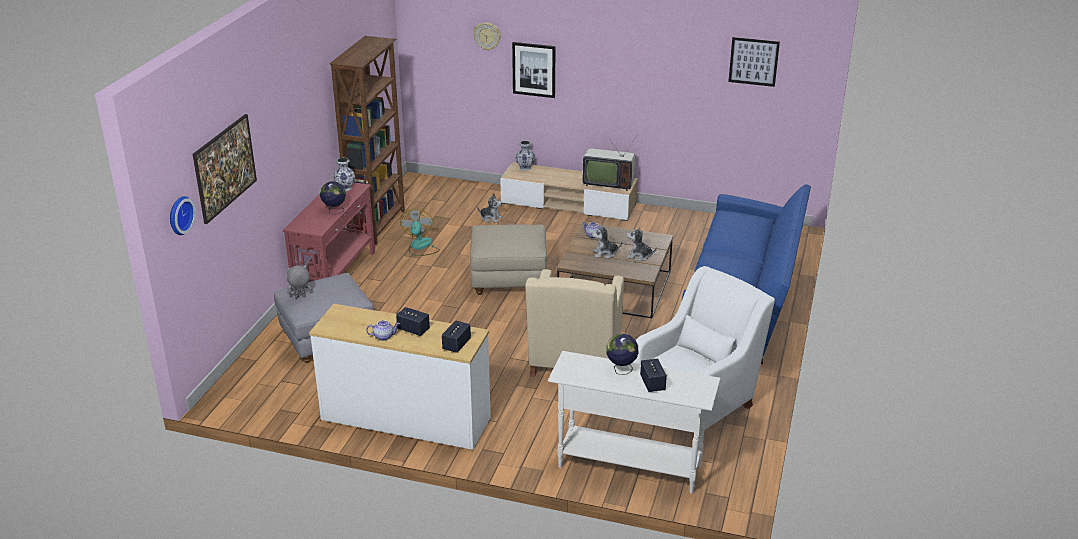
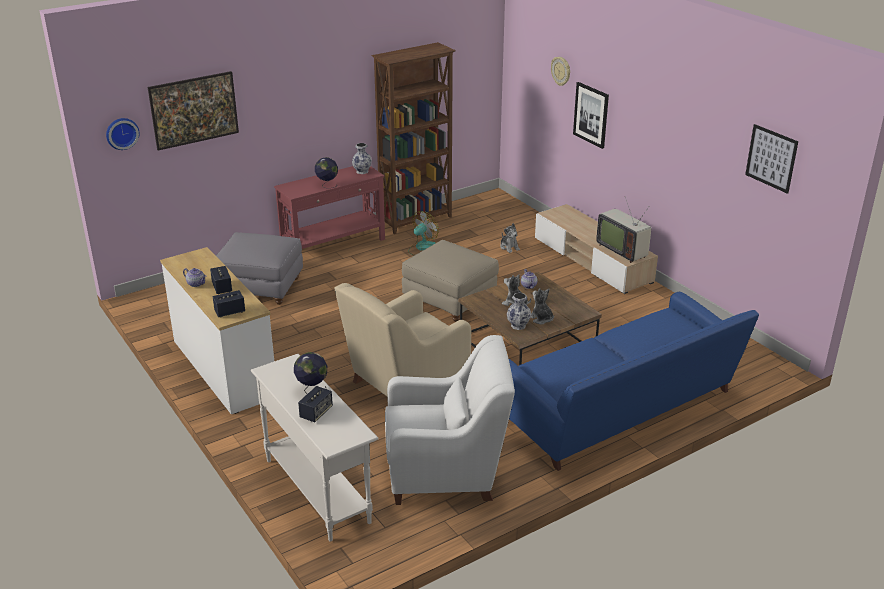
camera: 40 degrees right, 0 degrees up
(300, 297) = (237, 241): grey plush toy -> none
(525, 168) = (569, 212): vase -> vase (517, 325)

